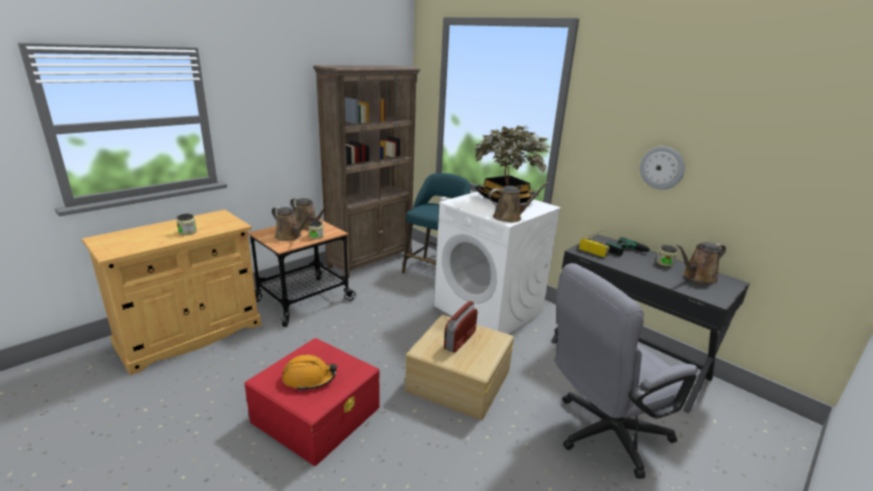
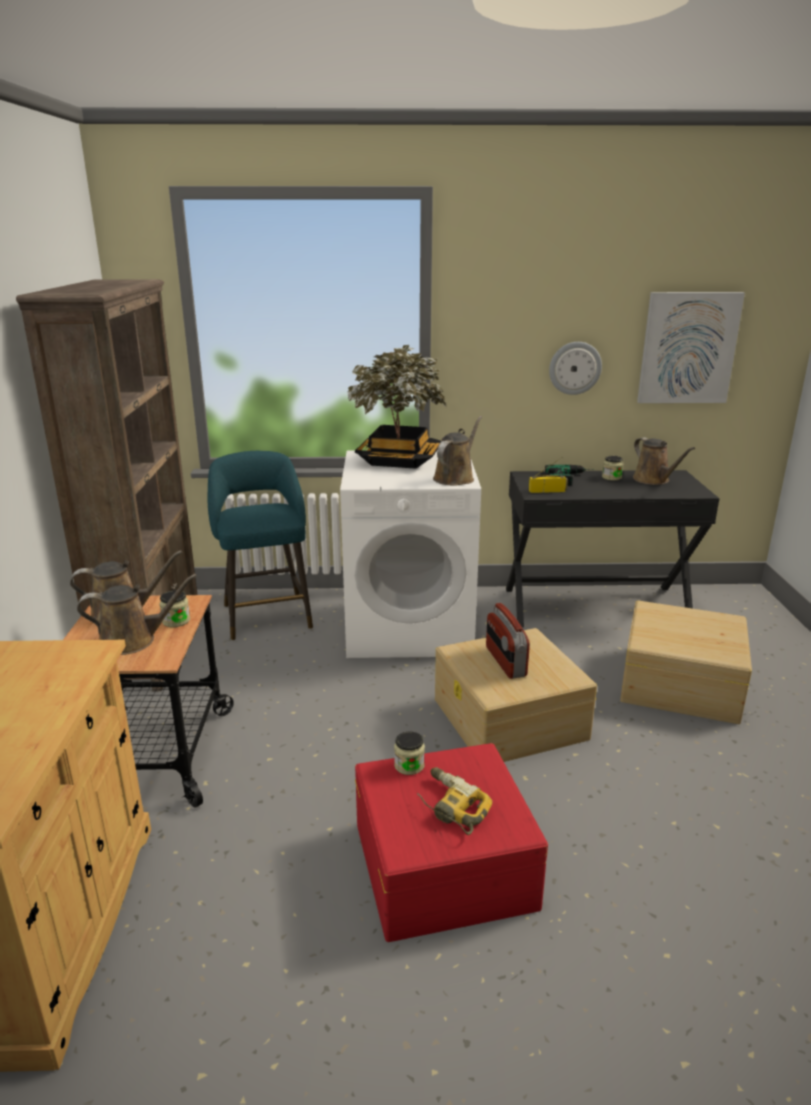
camera: 45 degrees left, 0 degrees up
(187, 232) = (35, 704): jar -> jar (409, 765)
(309, 378) = (450, 807): orange hard hat -> power drill
(602, 434) = (679, 682): grey office chair -> beige storage box
(697, 277) = (653, 480): brown watering can -> brown watering can turned 45 degrees counterclockwise
(773, 172) = (688, 348): none -> picture

